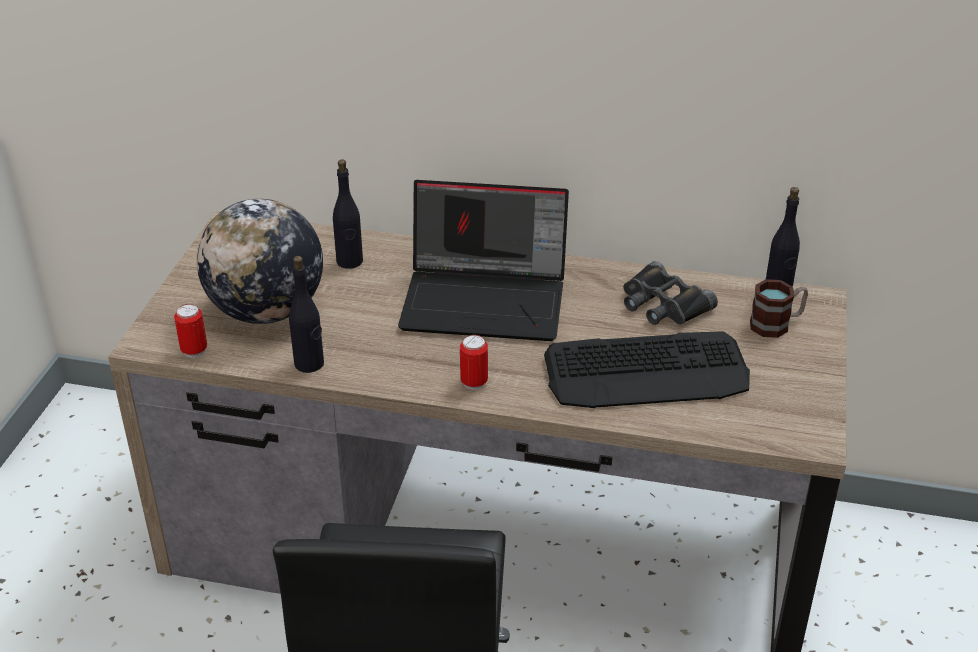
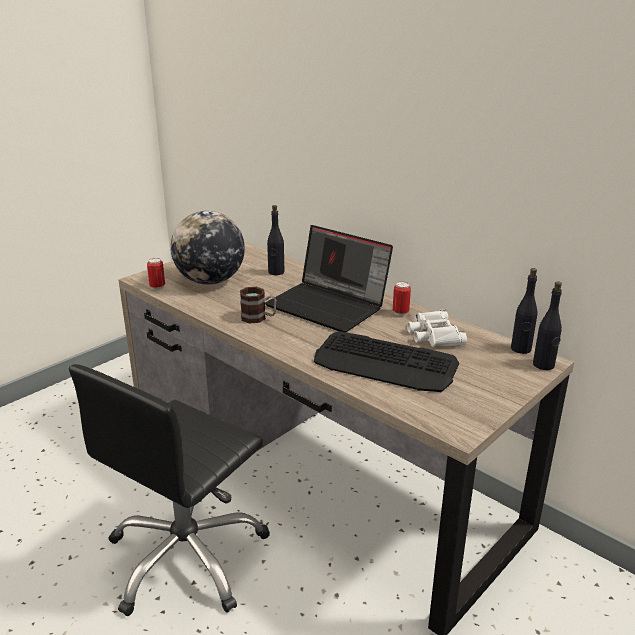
camera: 30 degrees right, 10 degrees down
(309, 364) = (203, 307): black bottle -> black bottle (543, 365)
(474, 382) = (277, 338): can -> can (400, 313)
(662, 304) = (433, 335): black binoculars -> white binoculars
(776, 324) = (501, 365): mug -> mug (258, 318)

